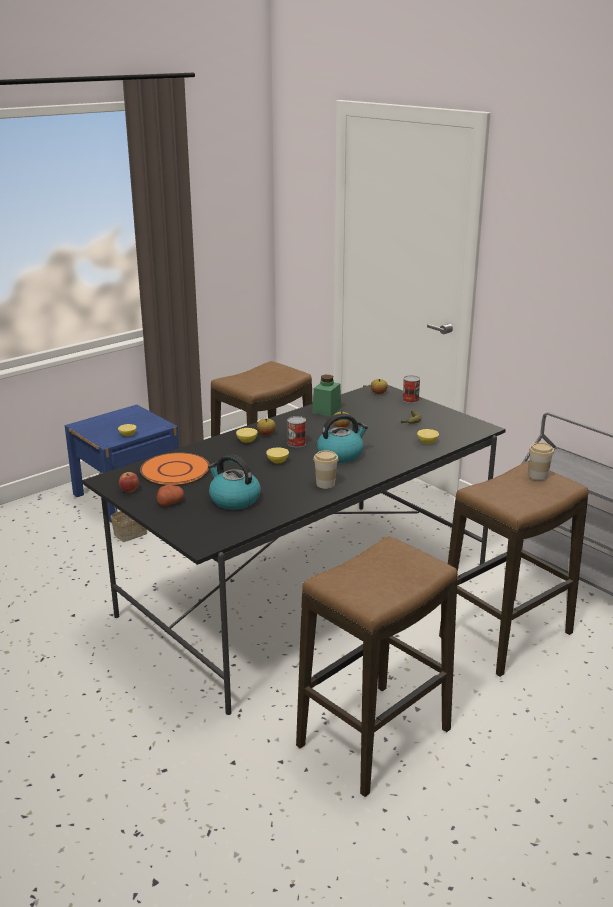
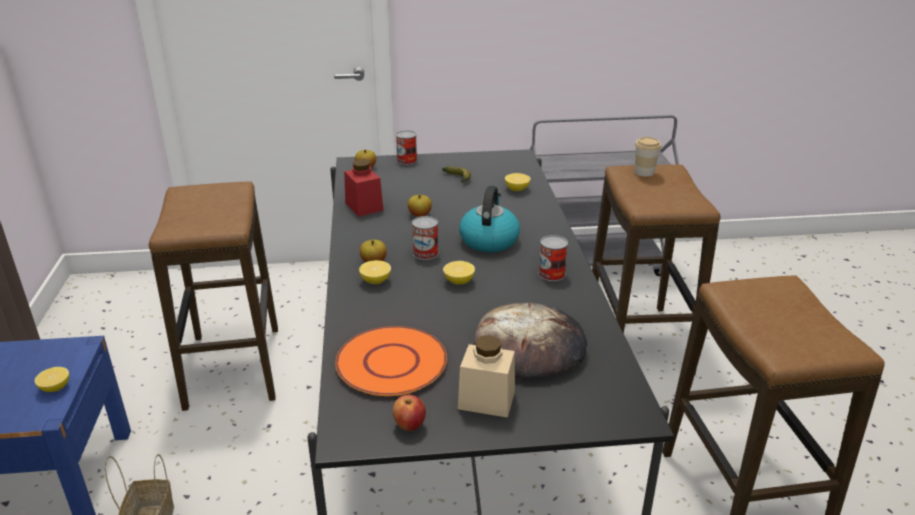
camera: 55 degrees left, 5 degrees up
(170, 502) = (486, 400): potato -> beige jar
(234, 500) = (530, 347): kettle -> bread
(325, 484) = (551, 274): cup -> can
(326, 410) = (364, 206): green jar -> red jar

